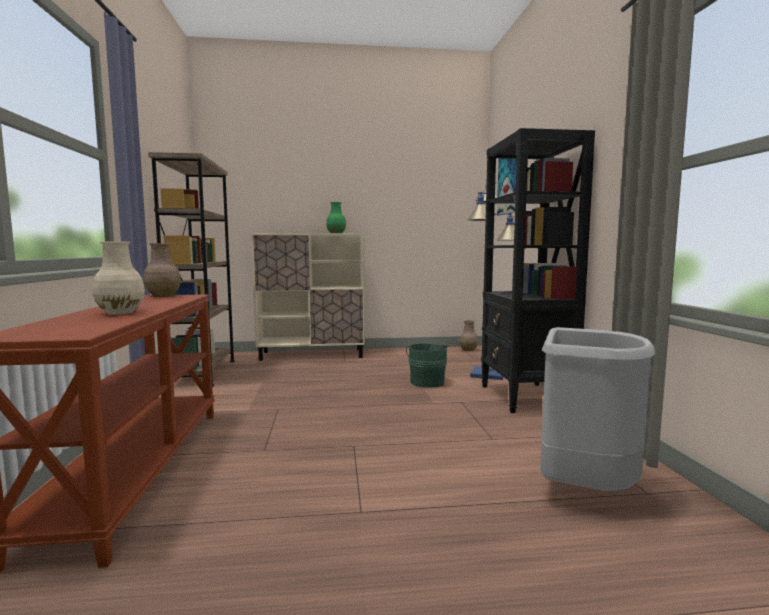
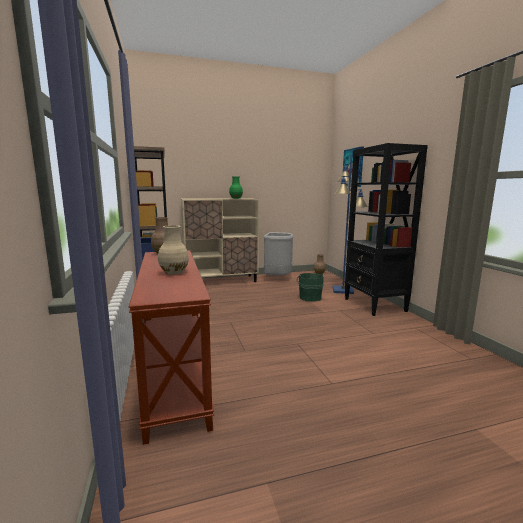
camera: 10 degrees left, 5 degrees up
(584, 491) = (439, 360): grey trash can -> grey trash can (277, 279)

